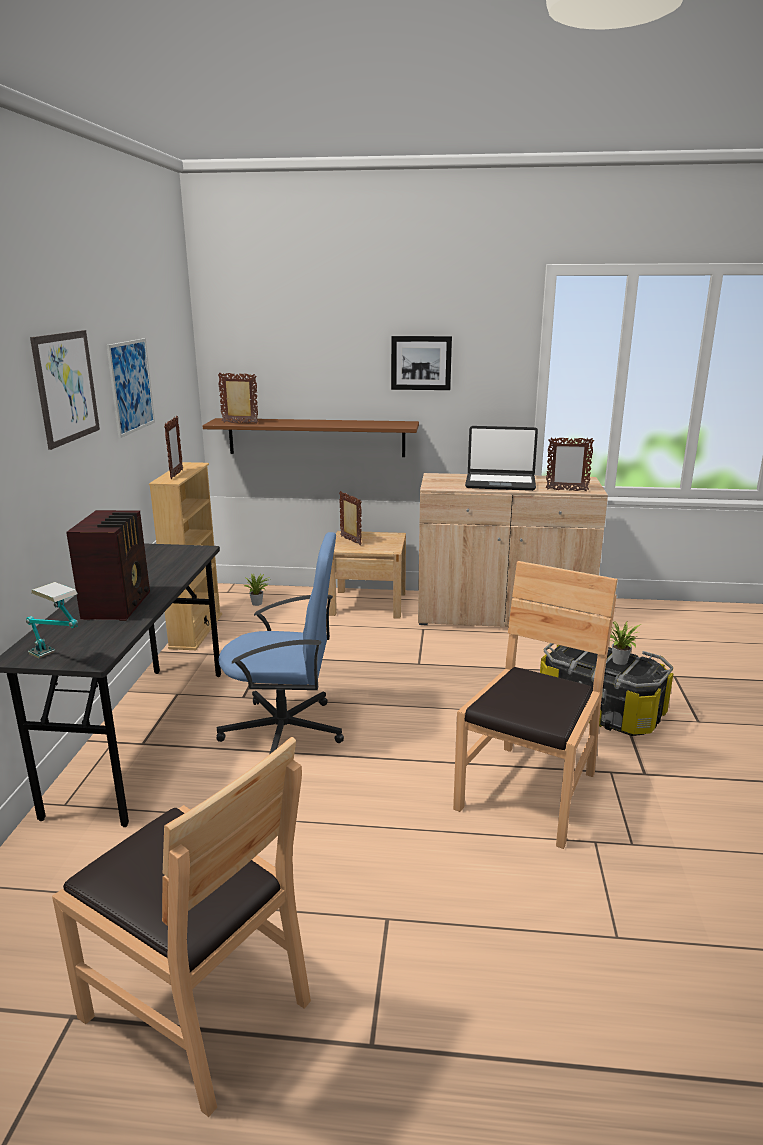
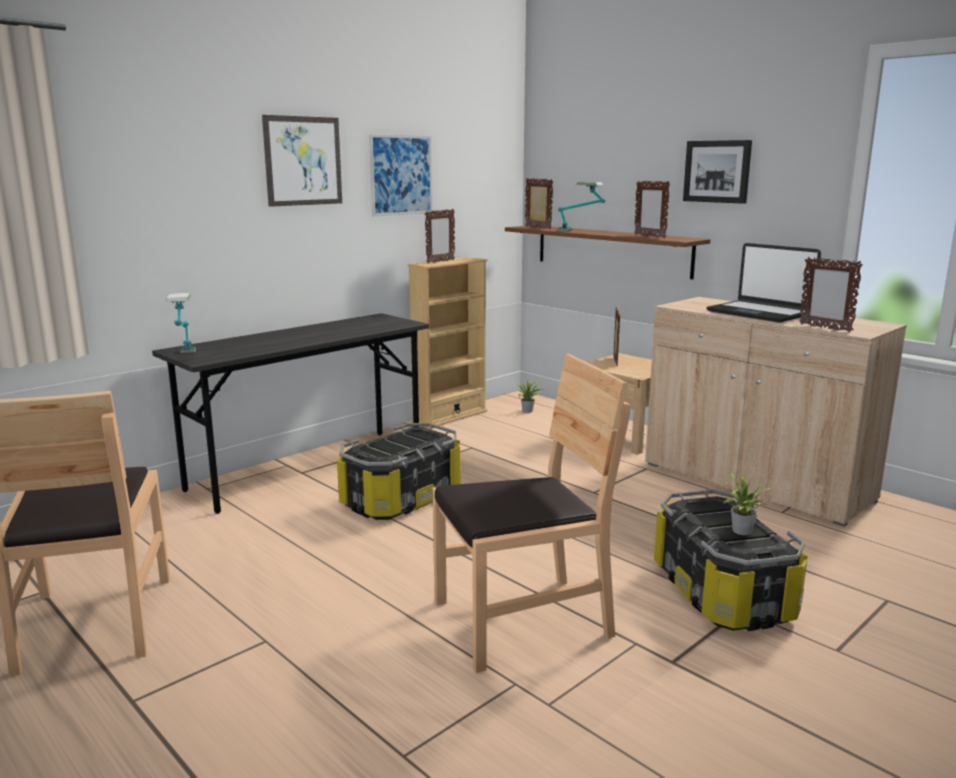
camera: 40 degrees right, 5 degrees down
(119, 605) = (283, 340): radio -> none
(285, 731) = (402, 499): blue office chair -> storage box
(292, 423) = (580, 231): none -> table lamp
(369, 424) = (649, 236): none -> picture frame

